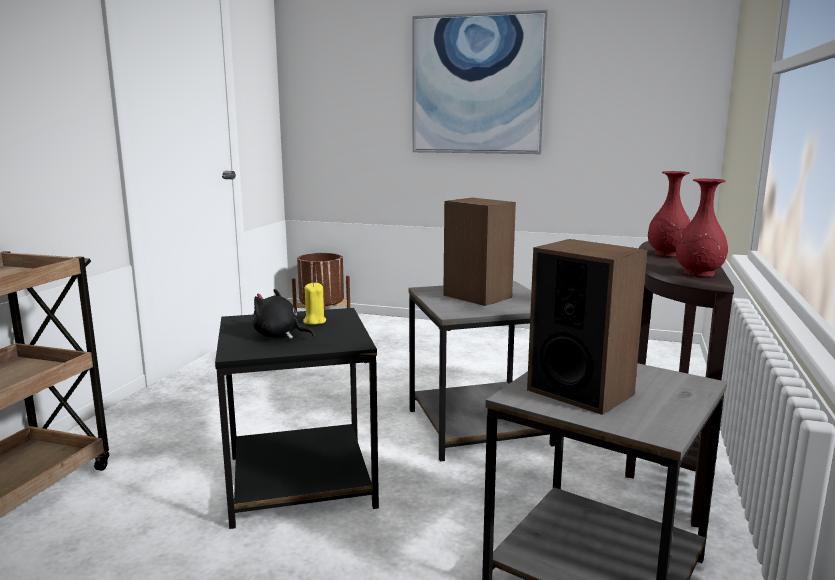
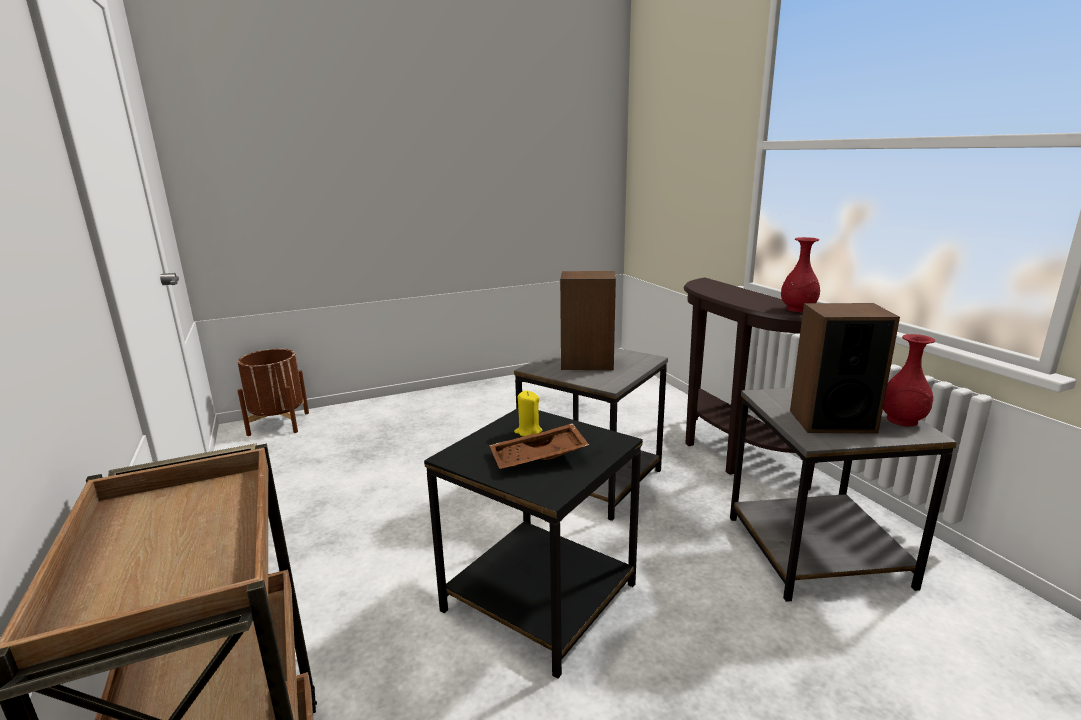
camera: 40 degrees left, 5 degrees up
(280, 335) = (538, 458): black plush toy -> brown tray
(477, 85) = (421, 149): picture -> none
(667, 254) = (735, 297): red vase -> red vase (902, 421)

